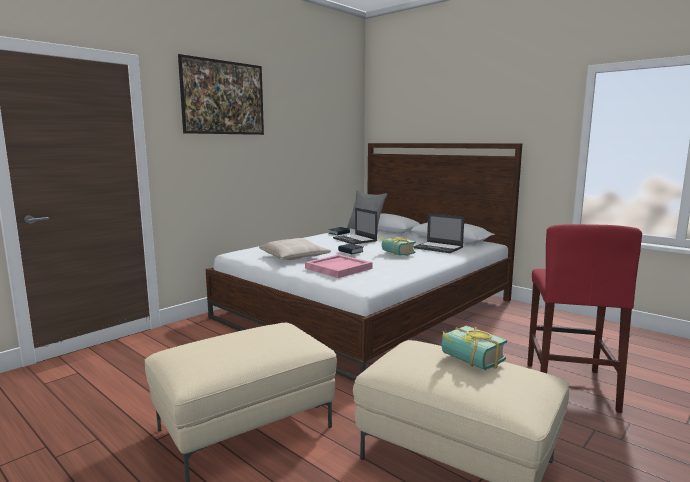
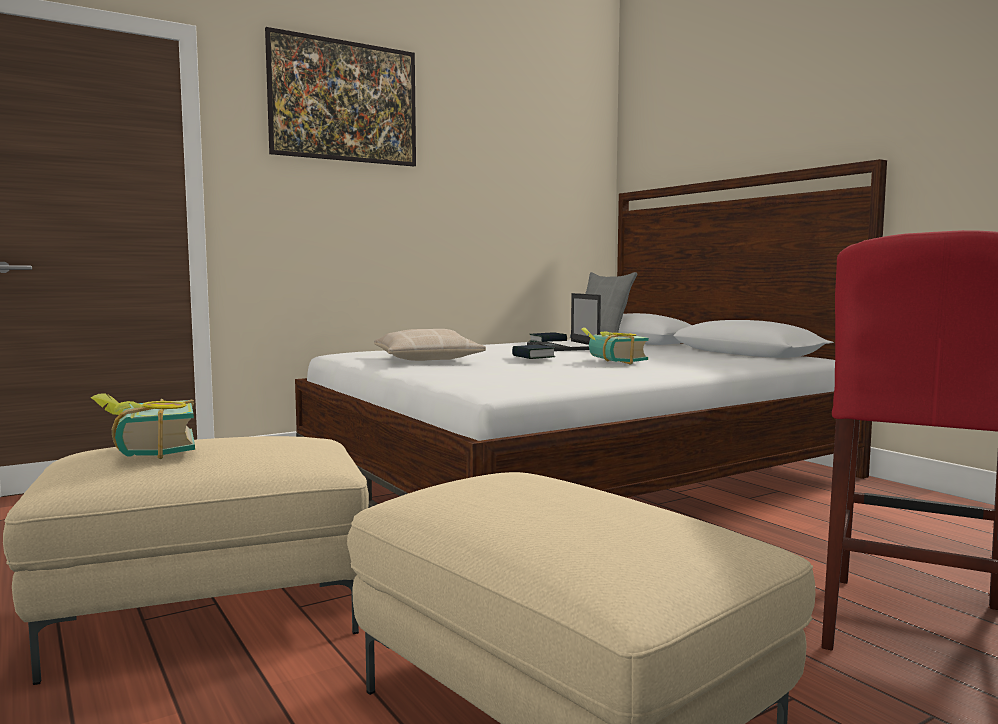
camera: 15 degrees right, 5 degrees down
(338, 268) = (482, 371): pink tray -> none
(439, 248) = (707, 359): laptop -> none
(469, 361) = (582, 499): book -> book (145, 451)

